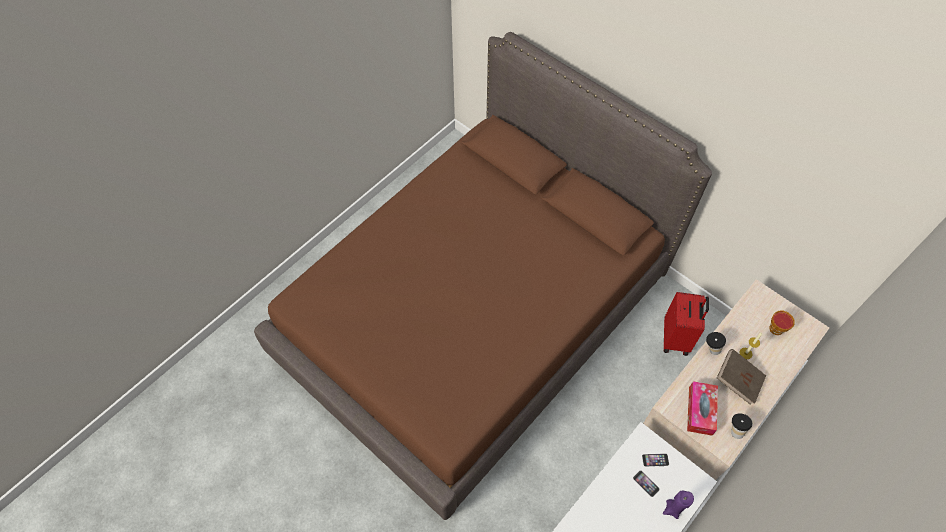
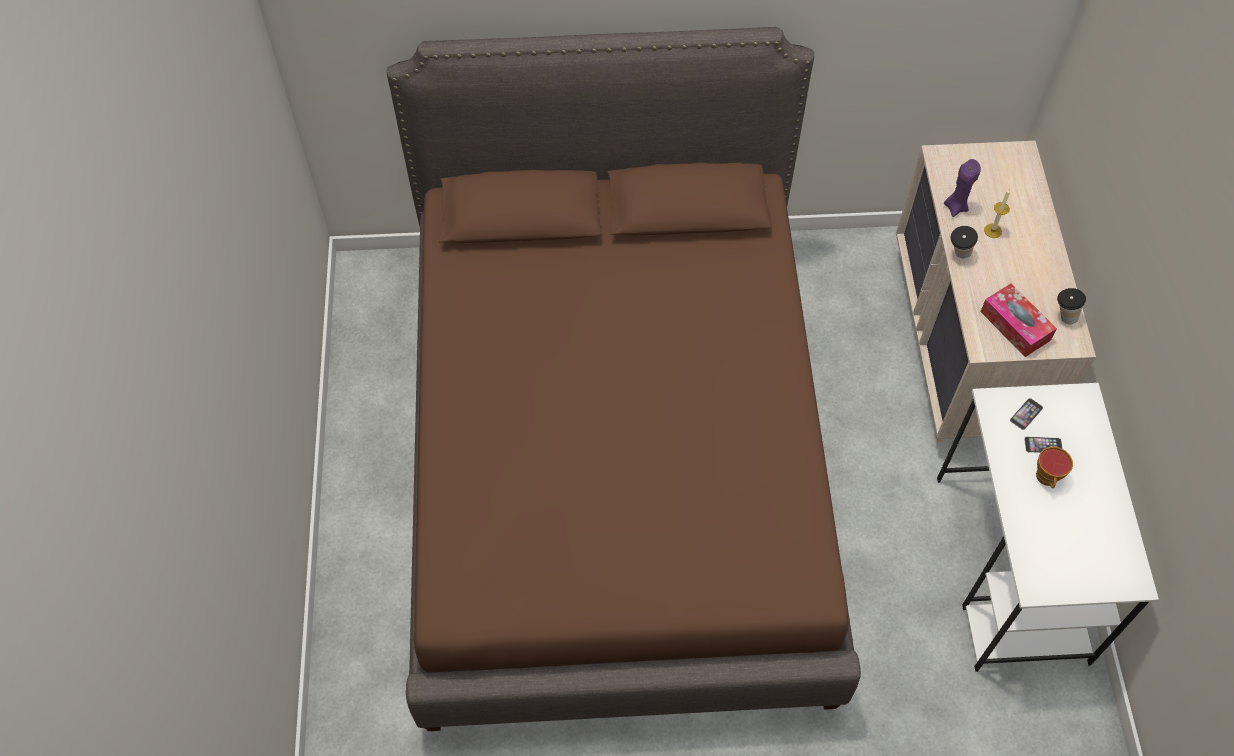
camera: 45 degrees left, 0 degrees up
(673, 509) = (1091, 446): purple candle -> purple candle (956, 207)
(676, 338) = (854, 293): red suitcase -> none
(738, 381) = (1015, 265): brown book -> none
(775, 330) = (993, 184): cup -> cup (1047, 478)

